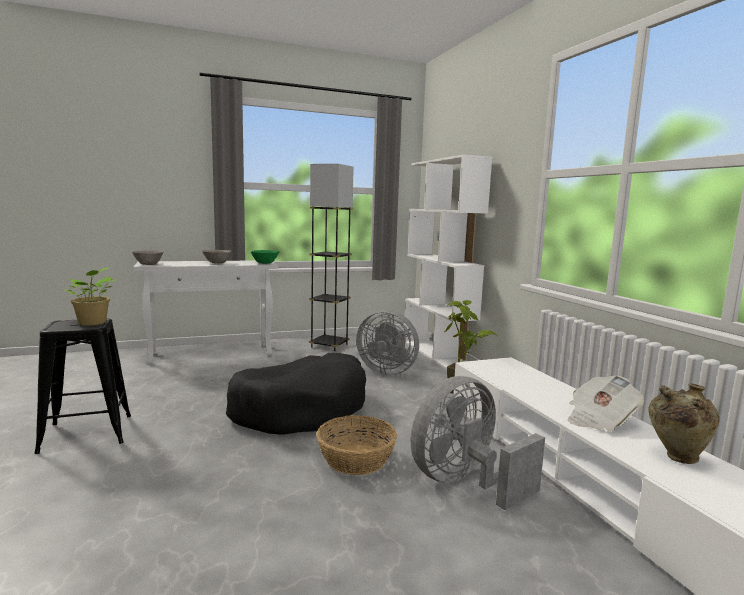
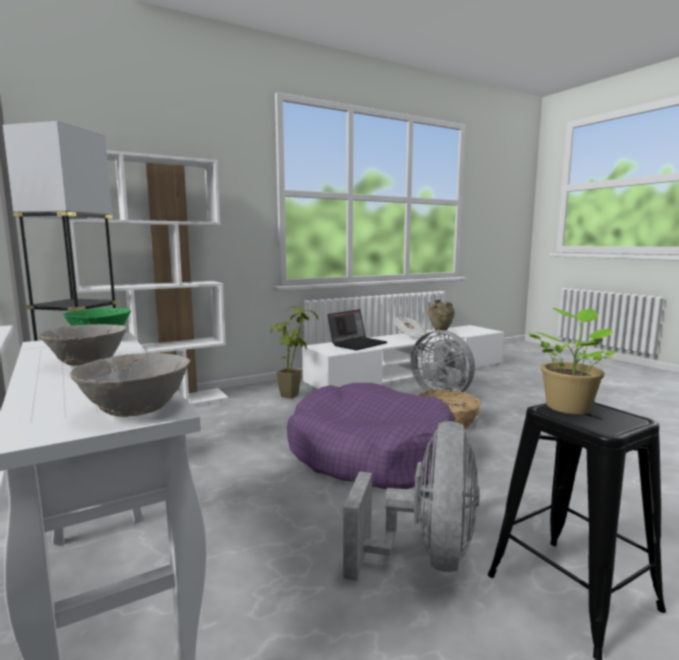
camera: 100 degrees left, 0 degrees up
(300, 409) = (370, 454): black dog bed -> purple dog bed
(387, 371) = (229, 424): grey fan -> grey fan (425, 556)
(528, 380) = (357, 344): none -> laptop

